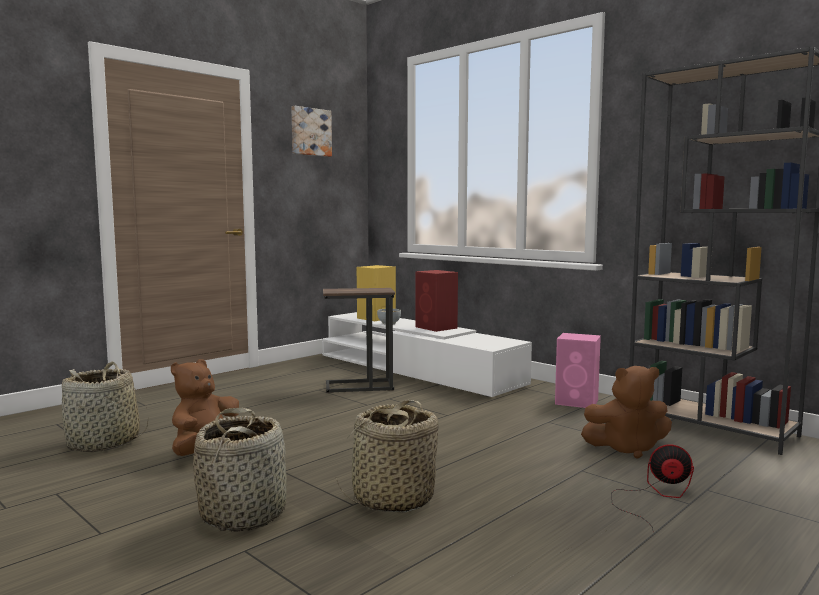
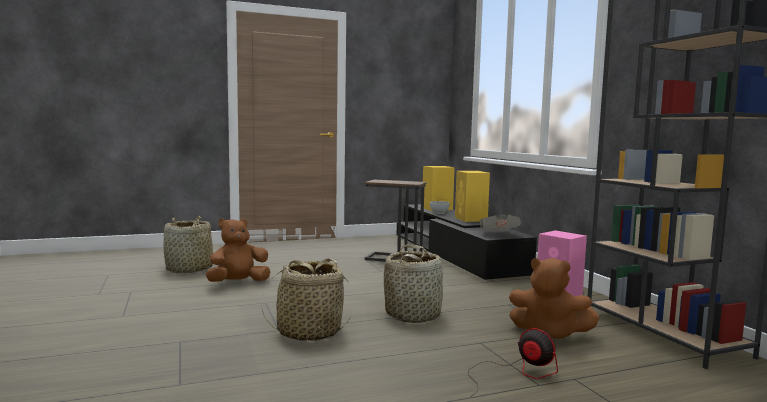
camera: 25 degrees right, 0 degrees up
(244, 514) = (208, 322): basket -> basket (413, 314)
(310, 132) = (397, 58): picture -> none
(416, 370) = (454, 254): white tv stand -> black tv stand
(437, 327) = (471, 219): red speaker -> yellow speaker
(494, 343) = (499, 235): none -> newspaper

